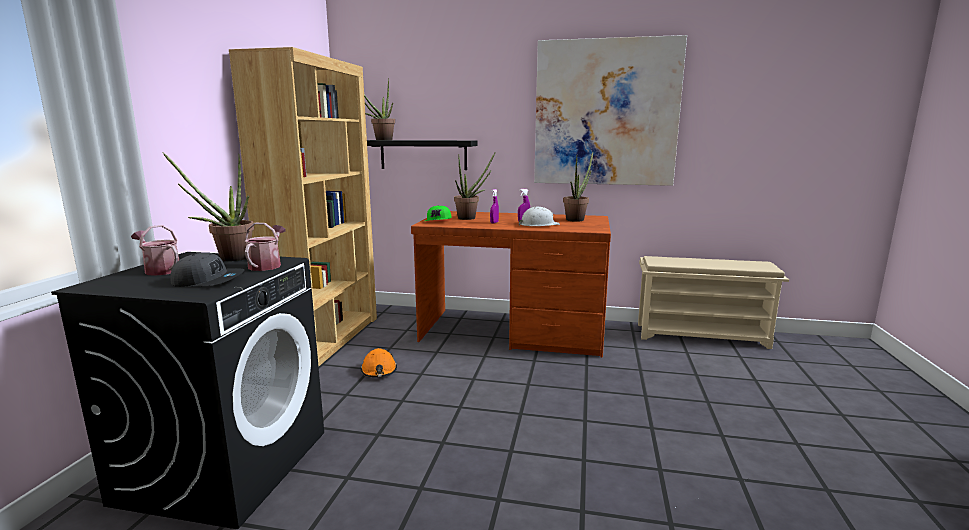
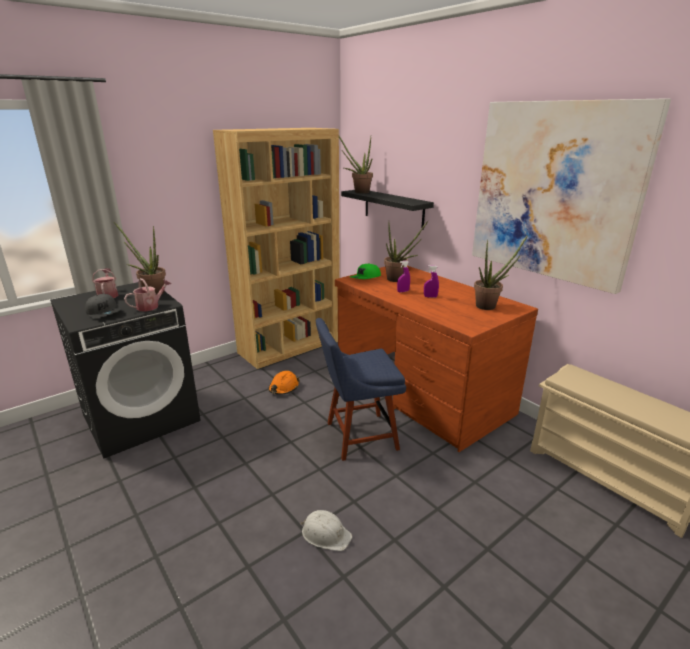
camera: 40 degrees right, 10 degrees up
(513, 378) = (357, 436): none -> blue chair
(538, 225) = (433, 305): white hard hat -> white hard hat (325, 534)

